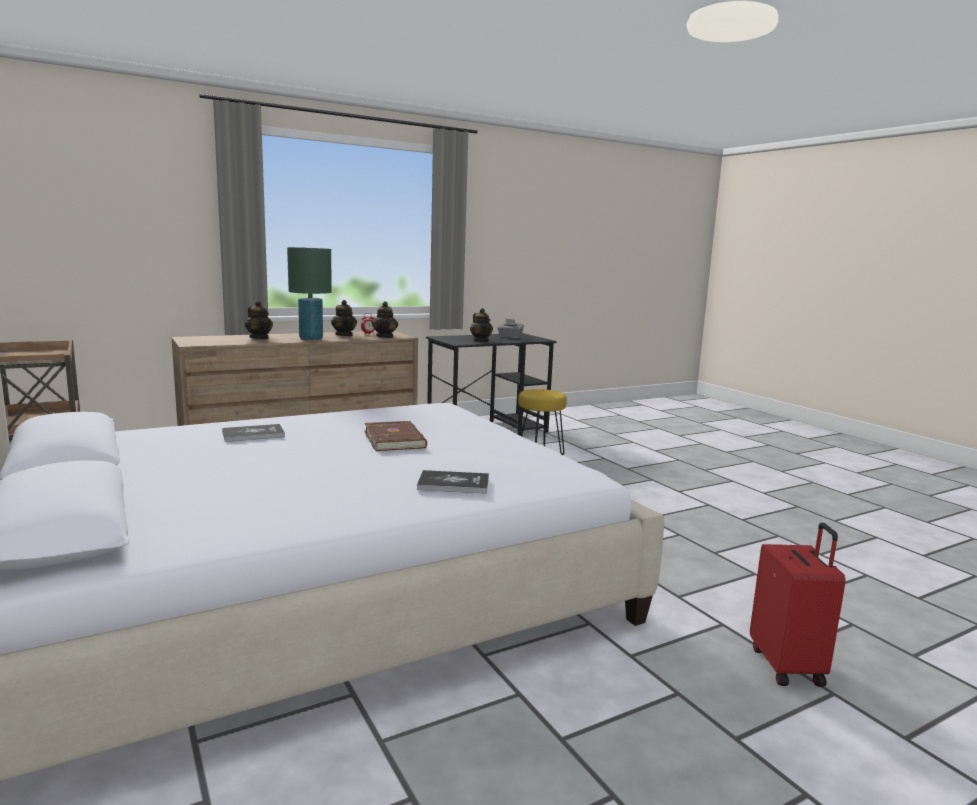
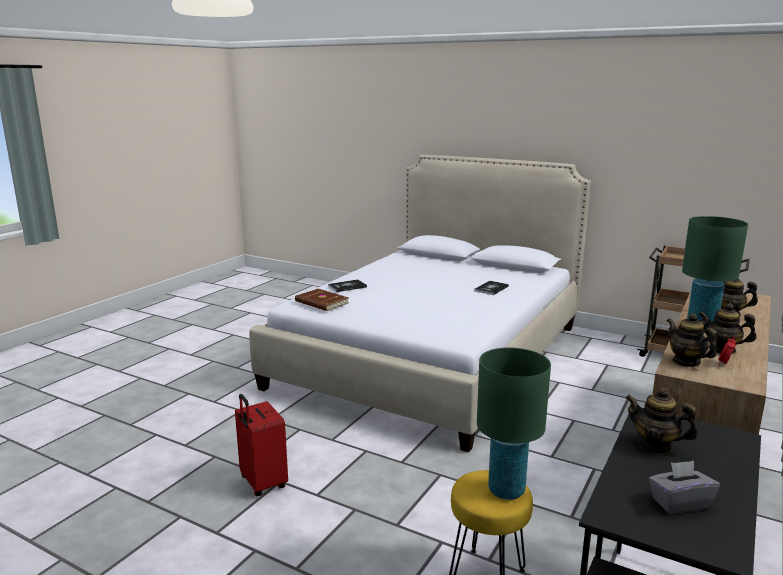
camera: 150 degrees right, 5 degrees up
(395, 439) = (419, 302): brown book -> brown book (321, 302)
(535, 391) = (506, 490): none -> green table lamp
(788, 666) = (182, 390): red suitcase -> red suitcase (262, 483)

